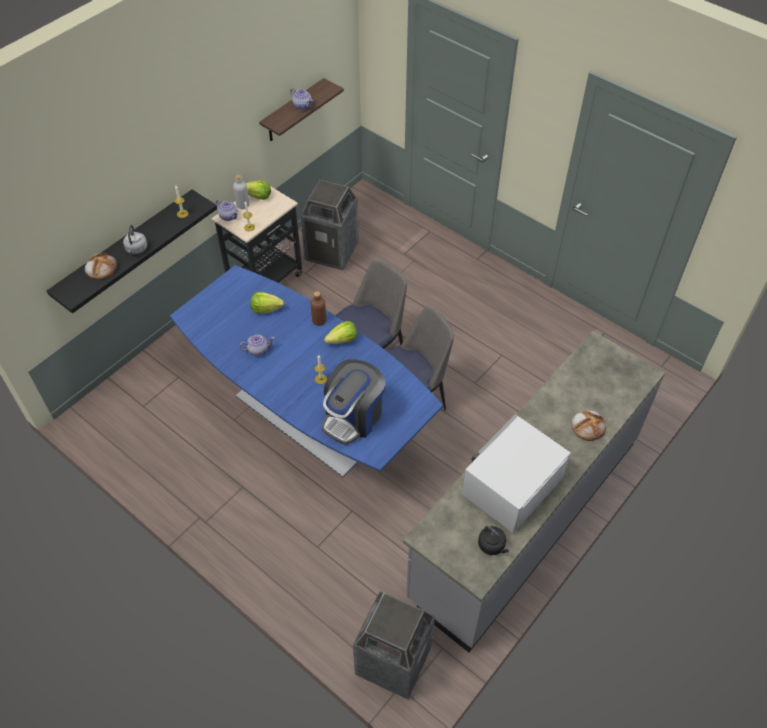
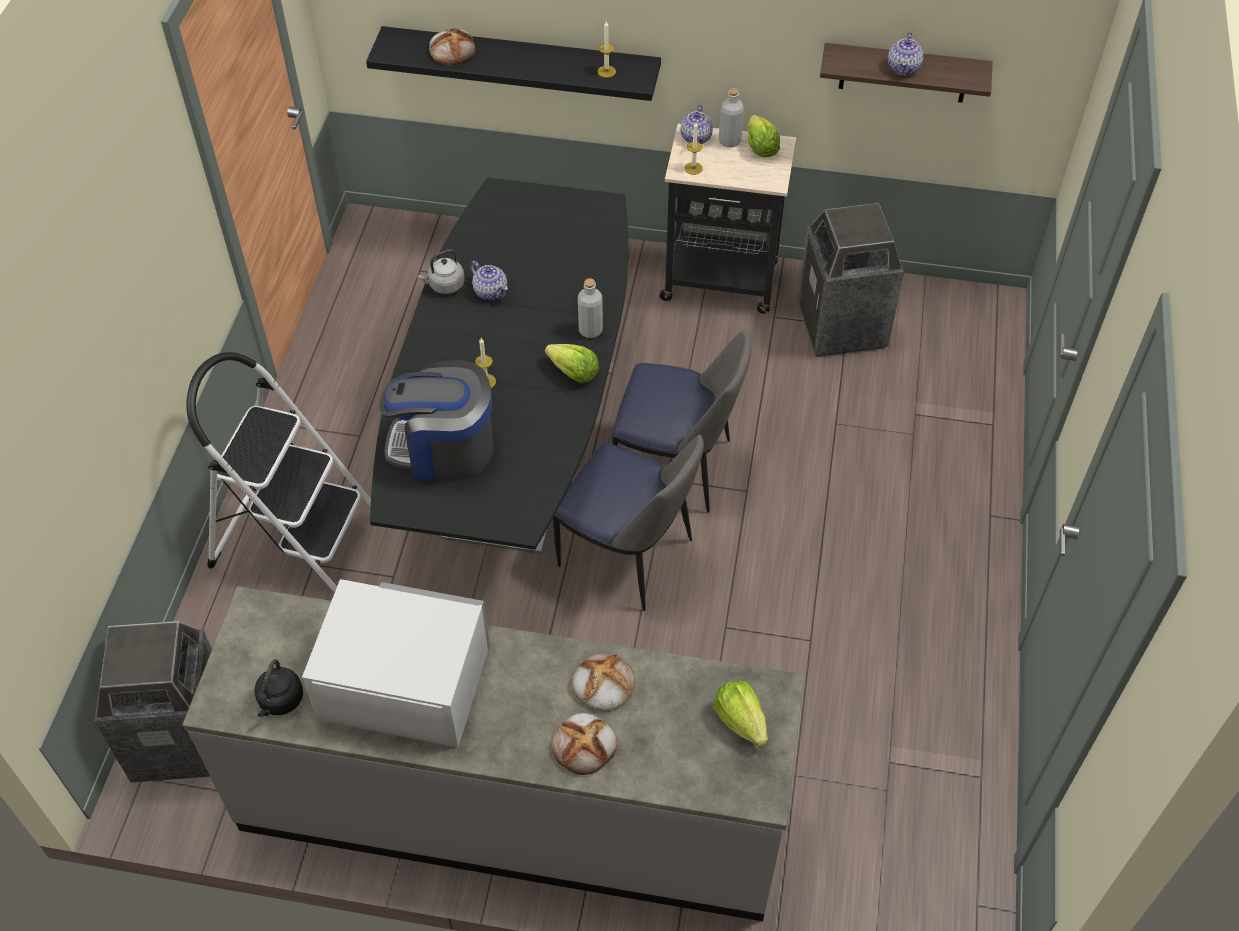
camera: 60 degrees right, 0 degrees up
(136, 249) = (508, 63): grey kettle -> grey kettle (445, 285)
(266, 309) = (569, 264): lettuce -> lettuce (741, 720)
(294, 550) = (294, 540): none -> step ladder
(308, 417) = (518, 449): blue dining table -> black dining table
(319, 321) = (590, 330): brown bottle -> grey bottle
(557, 405) = (602, 684): none -> bread

